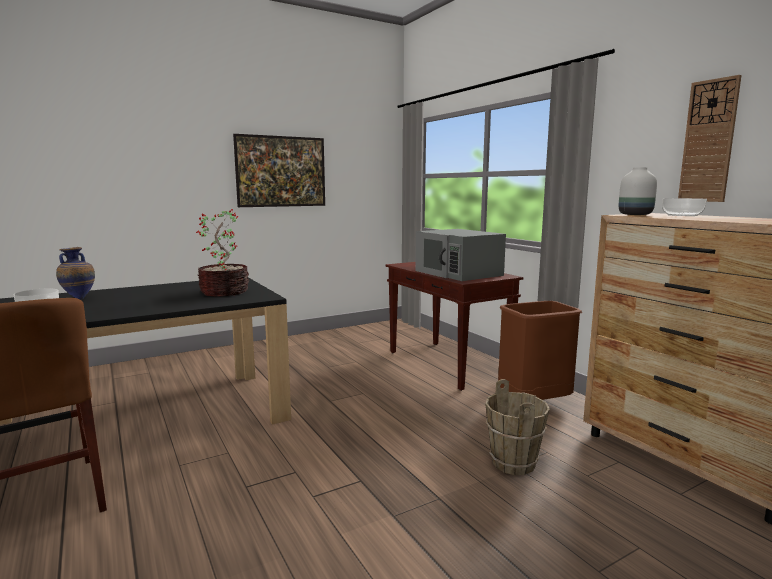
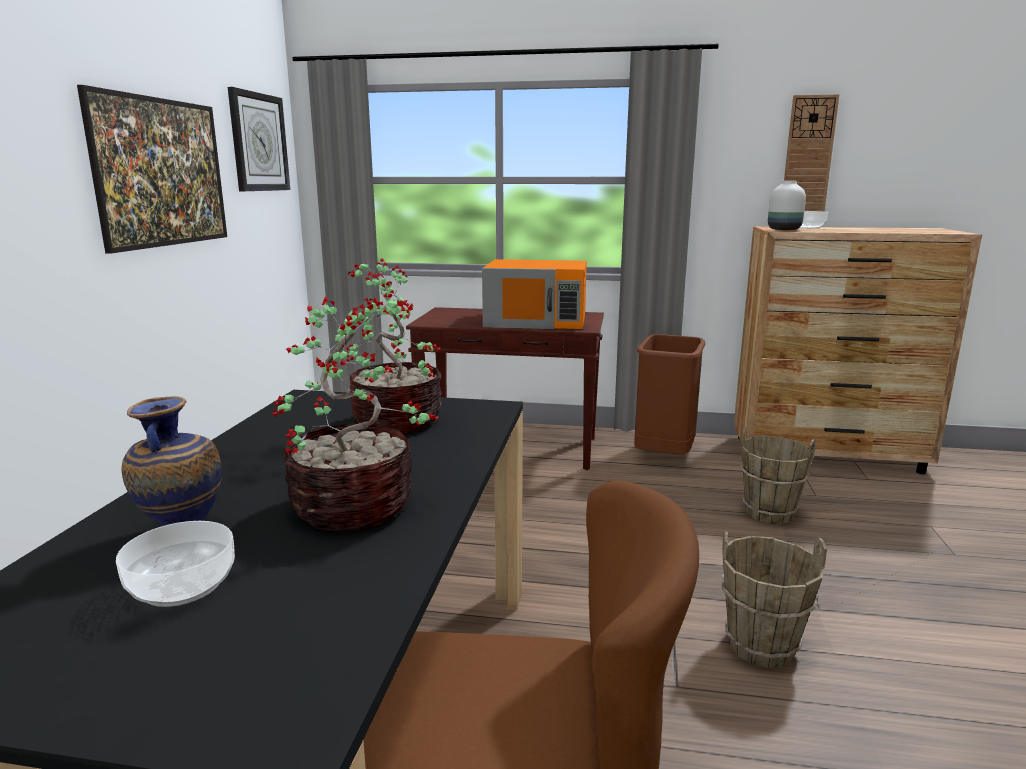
camera: 50 degrees left, 5 degrees up
(118, 306) = (356, 505): none -> potted plant
(316, 504) = (761, 647): none -> brown bucket
(365, 155) = (258, 142): none -> wall clock
(459, 273) = (537, 320): grey microwave -> orange microwave

